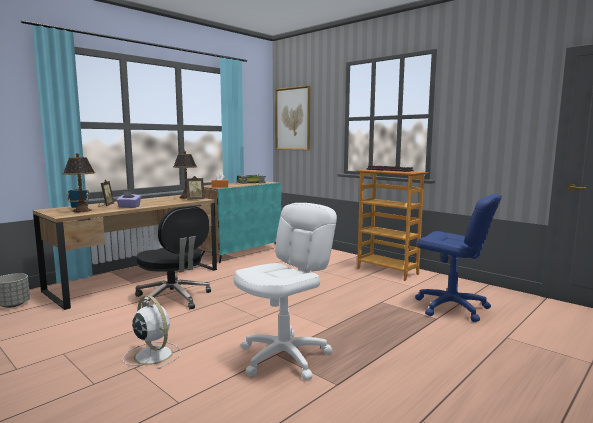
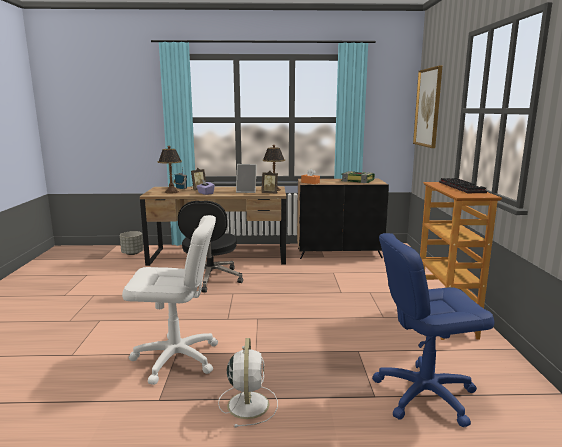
camera: 45 degrees right, 5 degrees up
(152, 354) = (122, 316): white fan -> white fan (248, 403)
(166, 201) = (247, 191): none -> picture frame
(241, 252) = (339, 253): turquoise cabinet -> black cabinet
(451, 307) = (424, 394): blue office chair -> blue office chair turned 90 degrees clockwise

